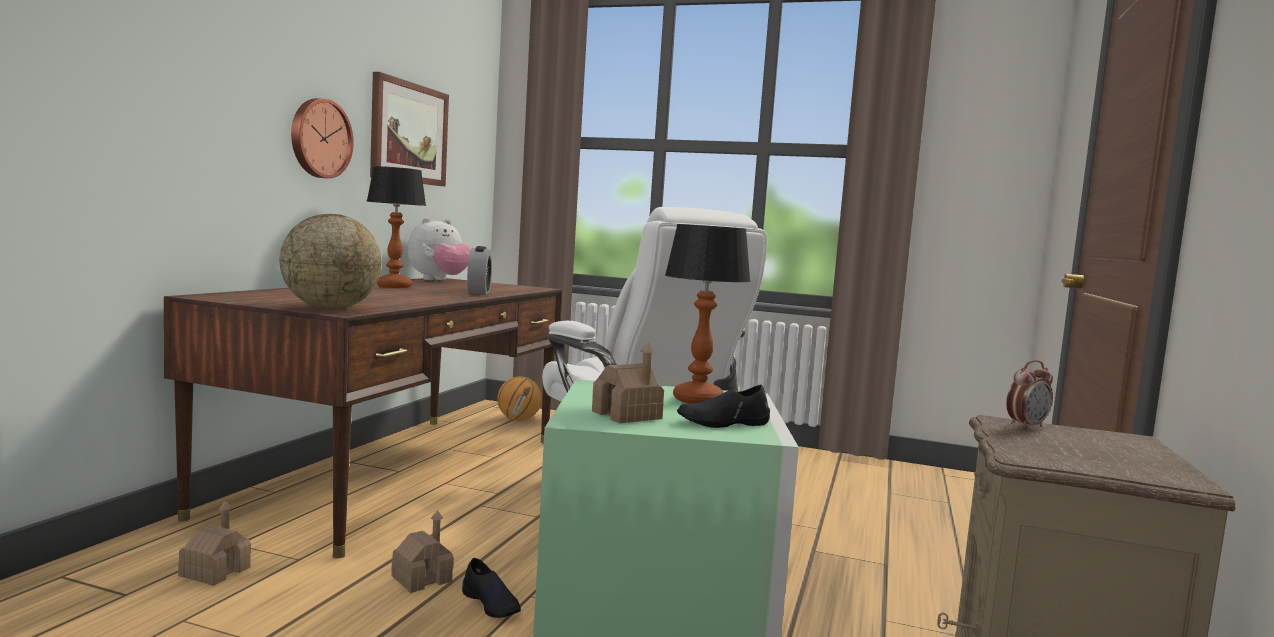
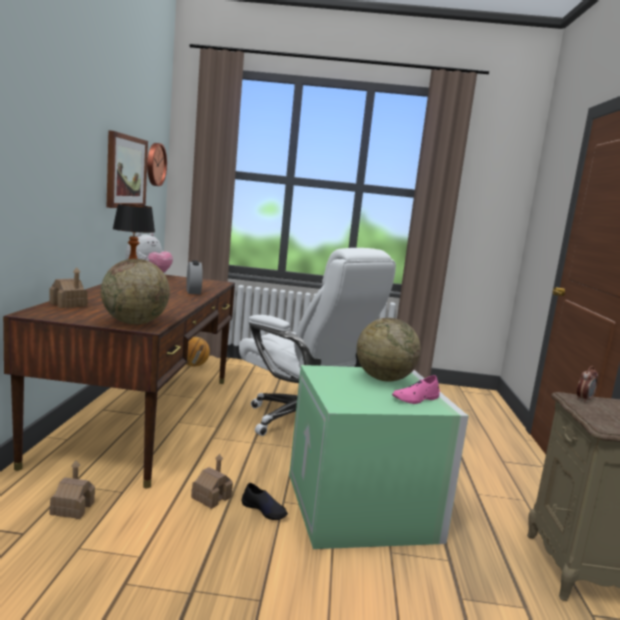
camera: 15 degrees left, 5 degrees up
(319, 138) = (81, 184): wall clock -> wall clock (154, 164)
(627, 415) = (361, 397): toy house -> toy house (68, 304)
(697, 400) = (384, 379): table lamp -> globe
(723, 423) = (415, 399): black shoe -> pink shoe

